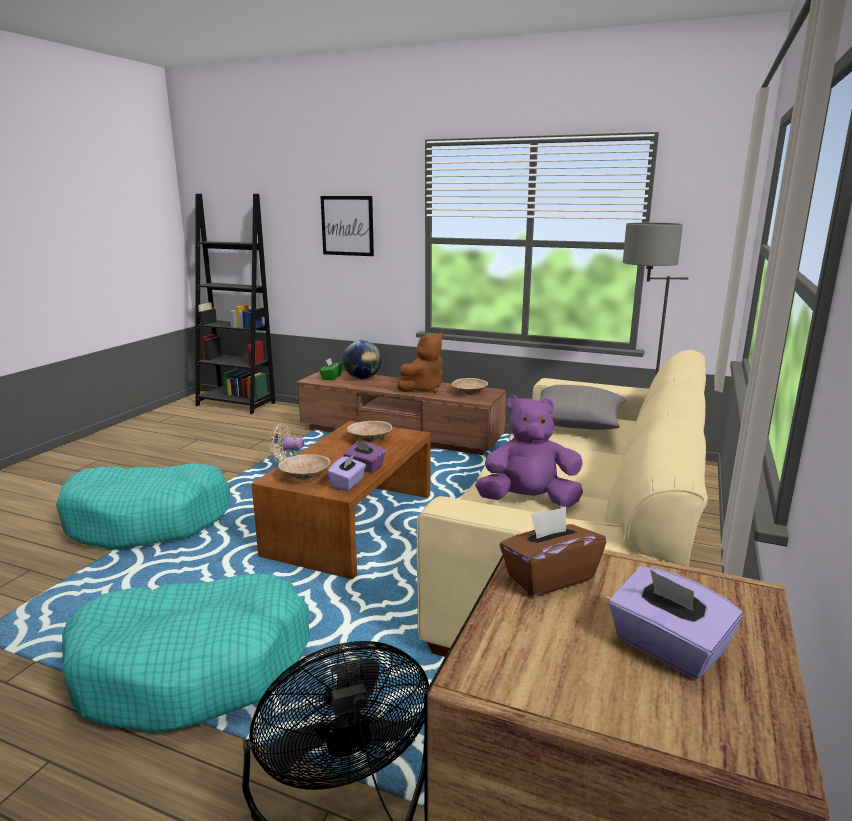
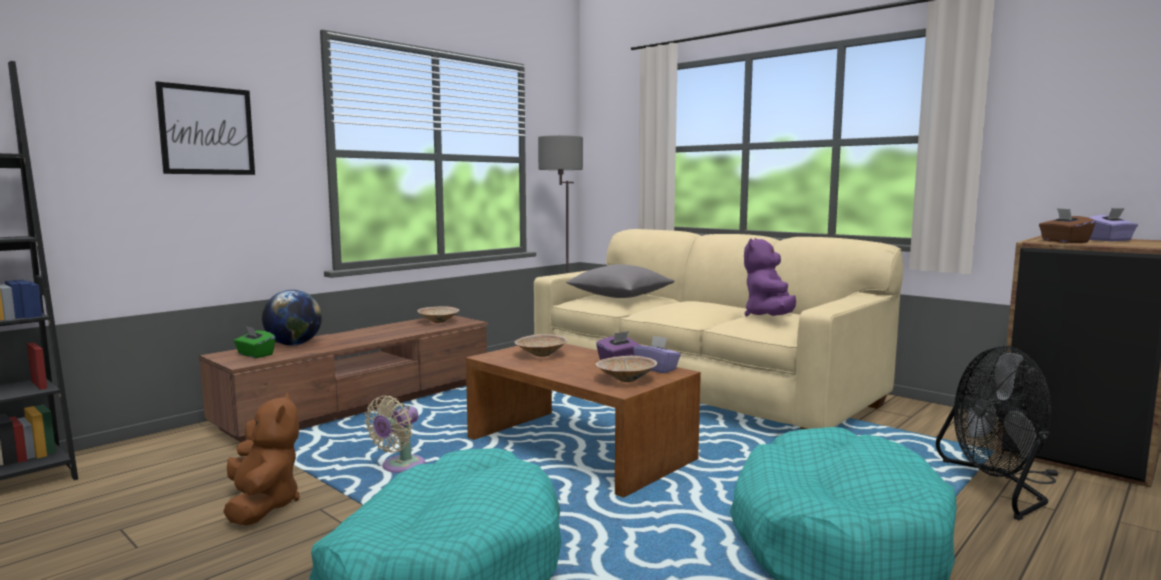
camera: 70 degrees left, 10 degrees down
(423, 389) = (393, 331): brown plush toy -> brown plush toy (262, 506)

